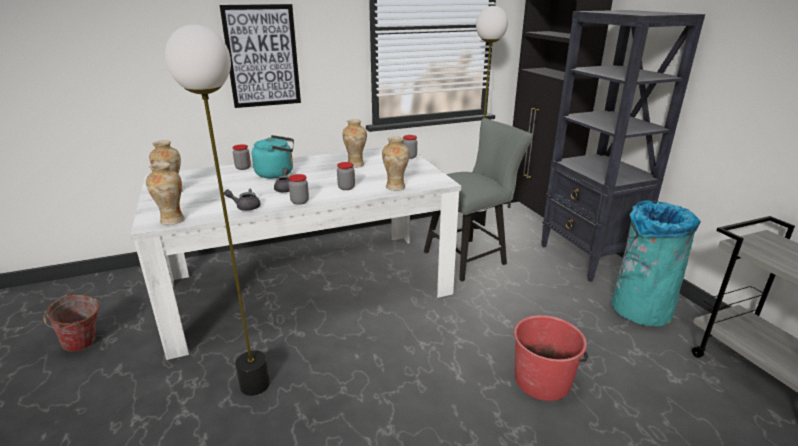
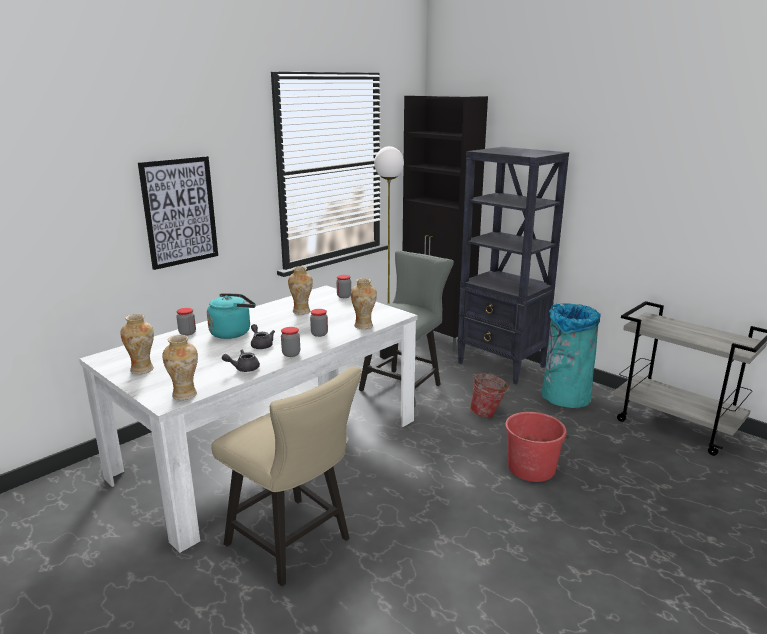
camera: 25 degrees left, 5 degrees down
(83, 345) = (63, 570): bucket -> bucket (488, 414)
(254, 385) = (294, 545): floor lamp -> beige chair

